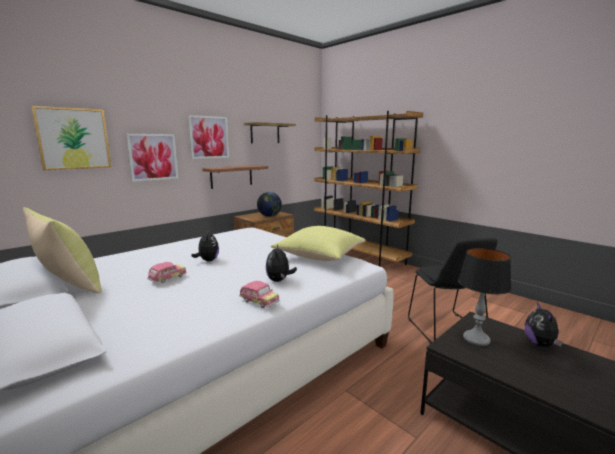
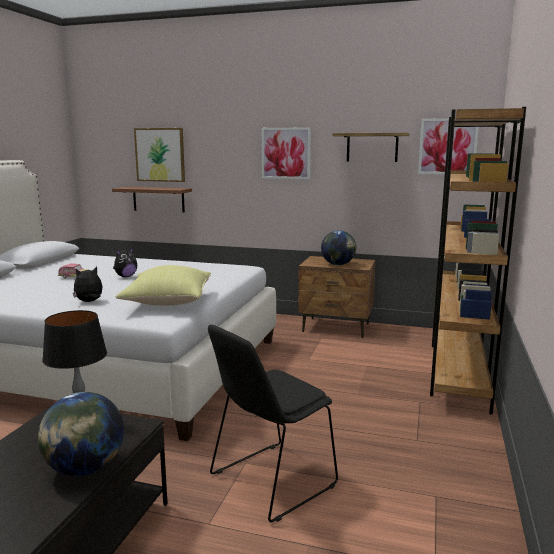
camera: 60 degrees right, 0 degrees up
(68, 285) = (50, 265): yellow pillow -> none
(153, 157) = (222, 174): picture -> picture (447, 146)
(231, 176) = (313, 204): brown shelf -> brown shelf (158, 199)
(259, 301) = (38, 305): toy car -> none
(540, 344) = (85, 468): plush toy -> globe

